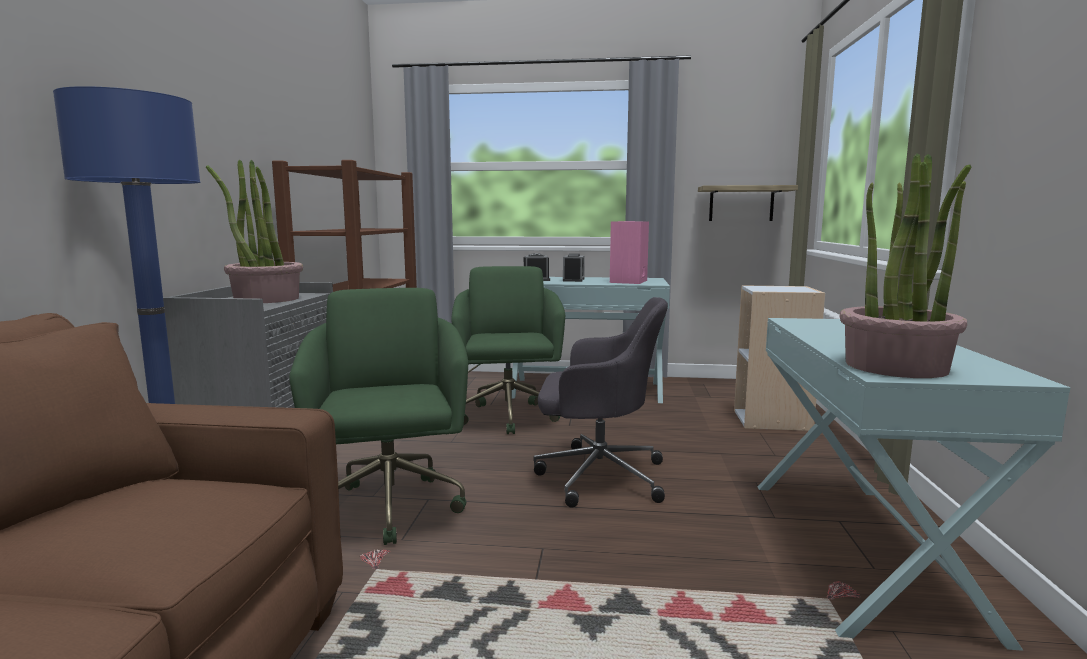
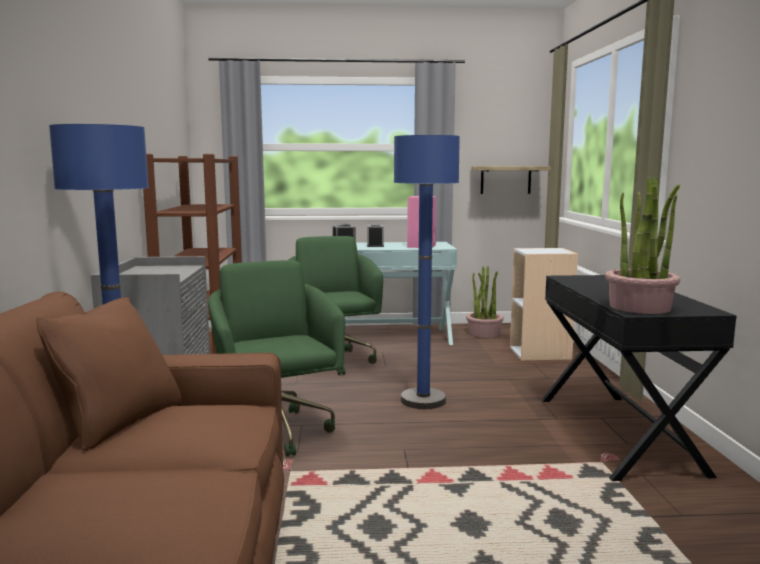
camera: 10 degrees left, 0 degrees up
(266, 299) = (161, 272): potted plant -> potted plant (484, 333)
(597, 476) = (423, 400): grey office chair -> blue floor lamp
(861, 550) = (617, 433): turquoise desk -> black desk

